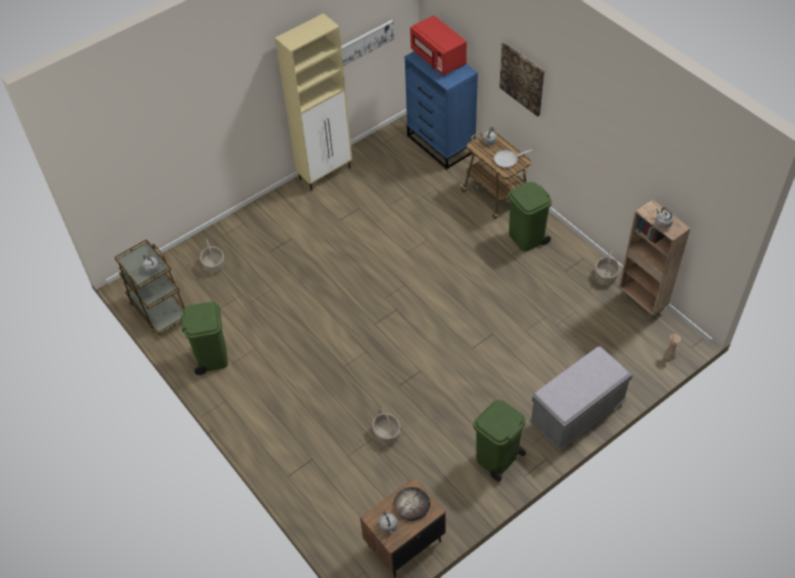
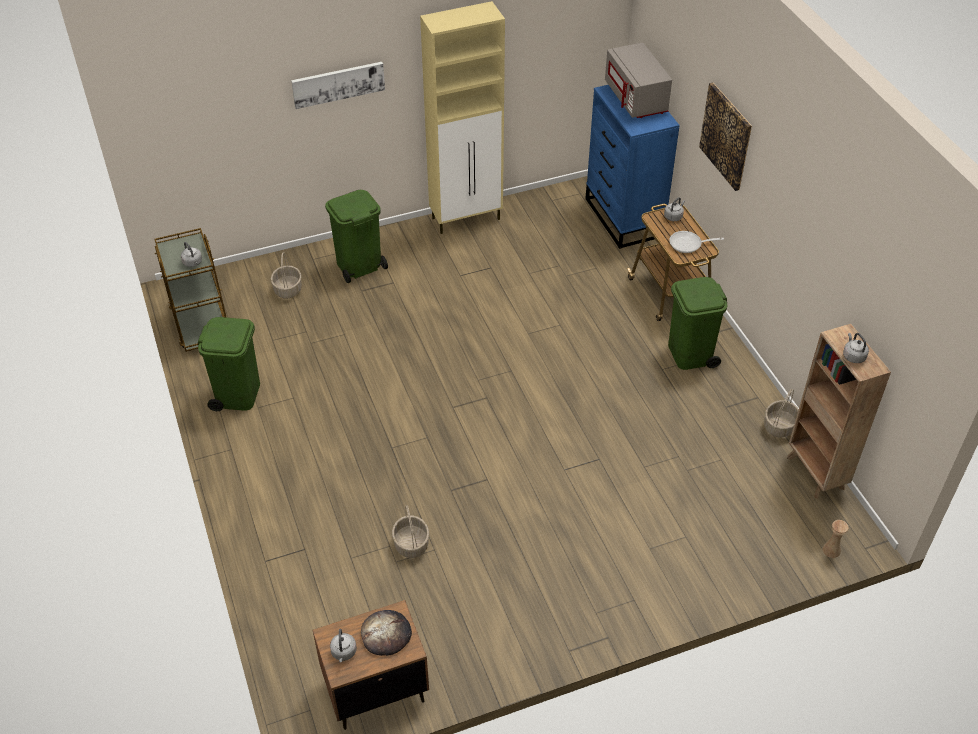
camera: 15 degrees right, 5 degrees down
(365, 42) = (547, 60): picture -> picture (338, 84)
(438, 58) = (636, 99): red microwave -> grey microwave
(497, 458) = (541, 617): green trash can -> green trash can (359, 266)
(577, 414) = (672, 591): grey bench -> none

